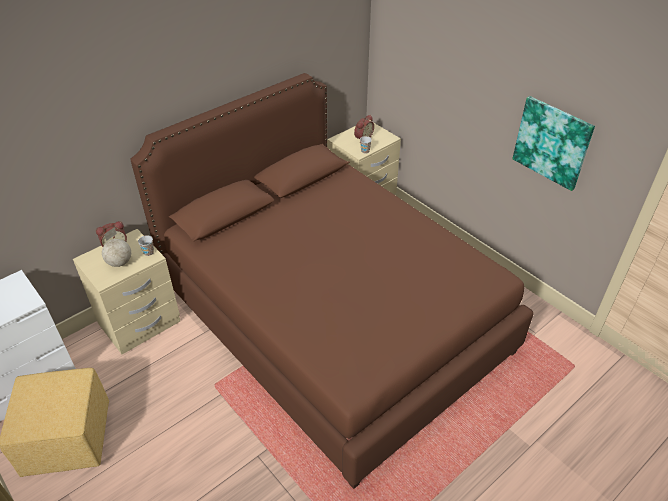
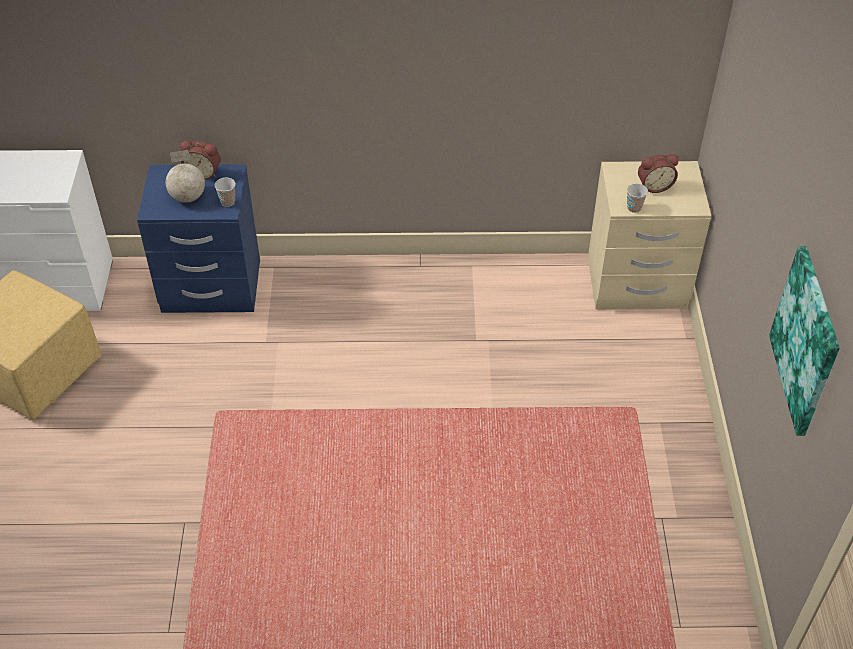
camera: 40 degrees right, 5 degrees up
(140, 323) = (211, 288): beige nightstand -> blue nightstand
(333, 319) = (426, 423): brown bed -> none

